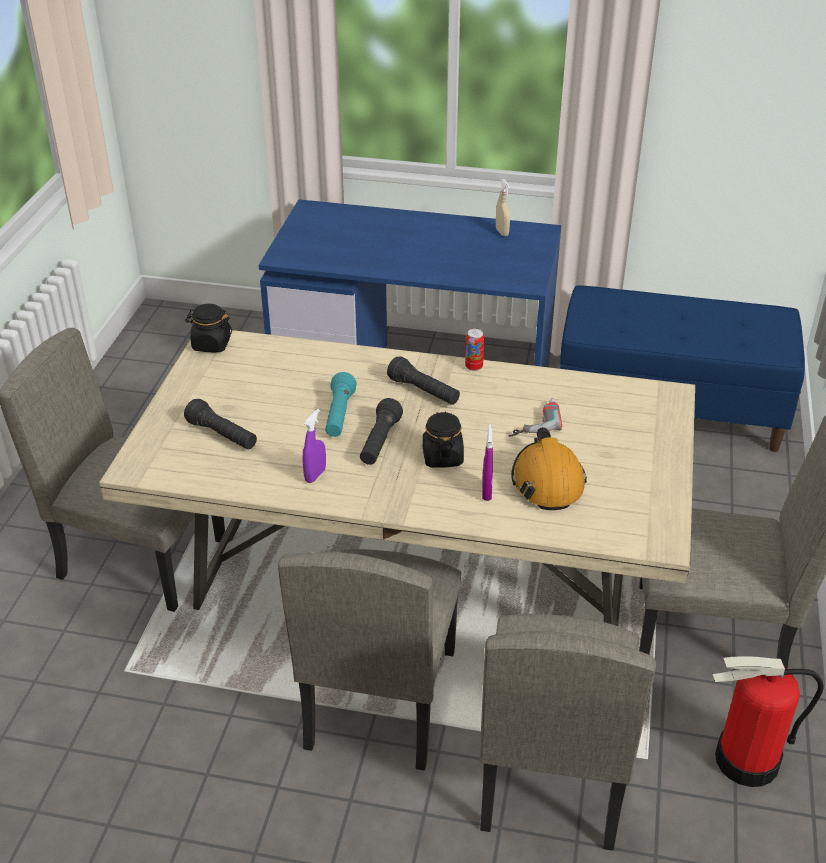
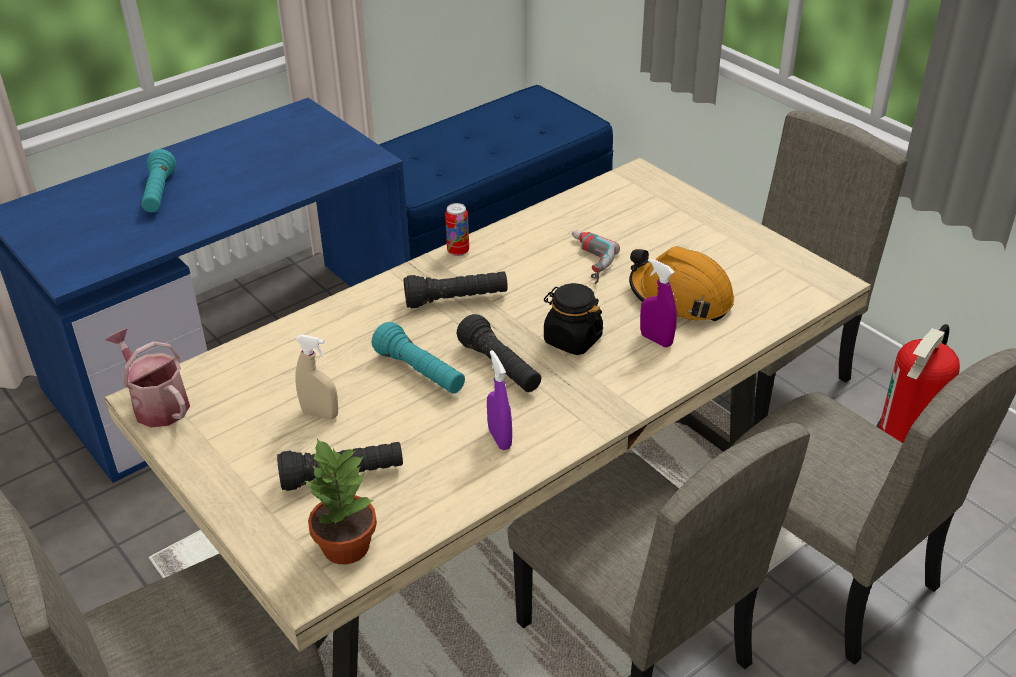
camera: 50 degrees left, 0 degrees up
(171, 466) = (344, 546): none -> potted plant
(211, 344) = (156, 404): black jar -> watering can
(388, 238) = (159, 194): none -> turquoise flashlight
(502, 232) = (266, 130): beige spray bottle -> beige spray bottle (320, 414)

